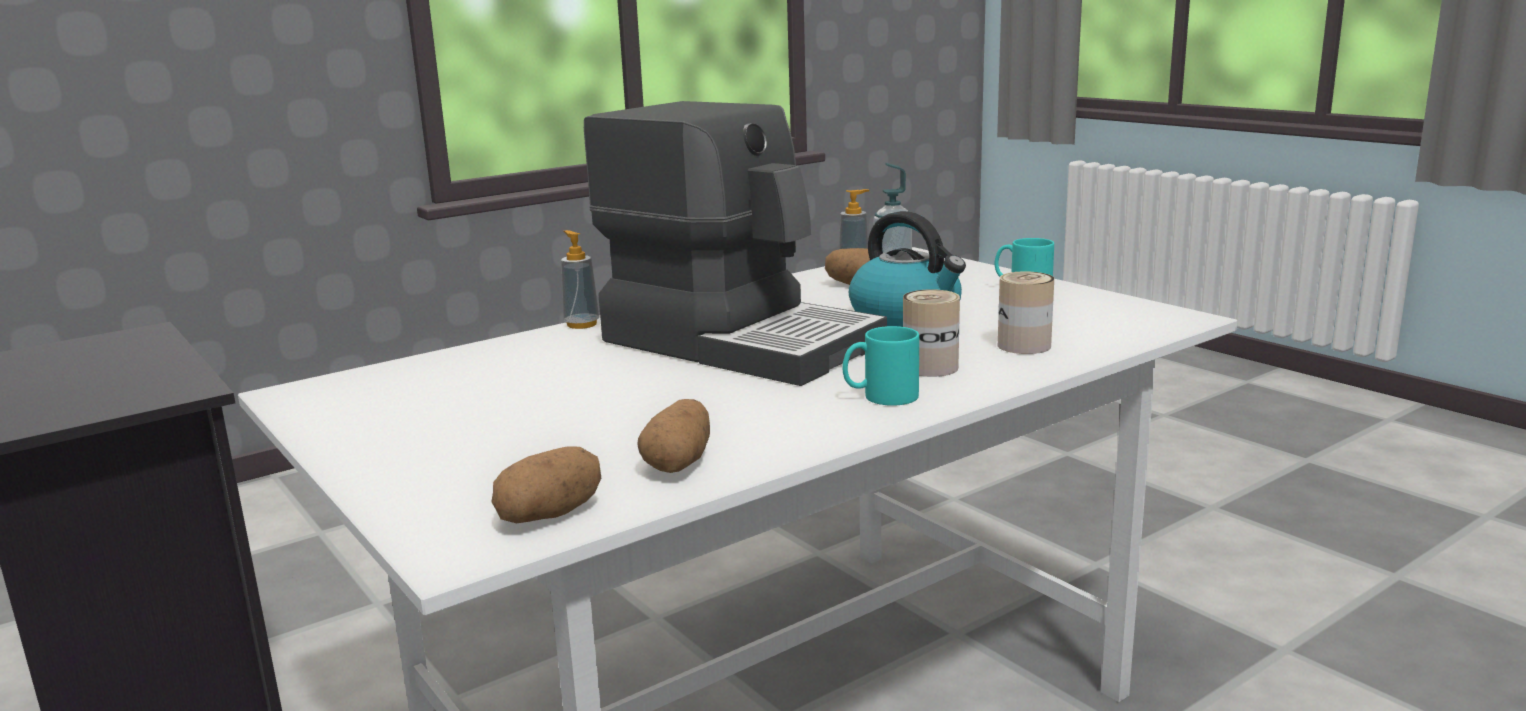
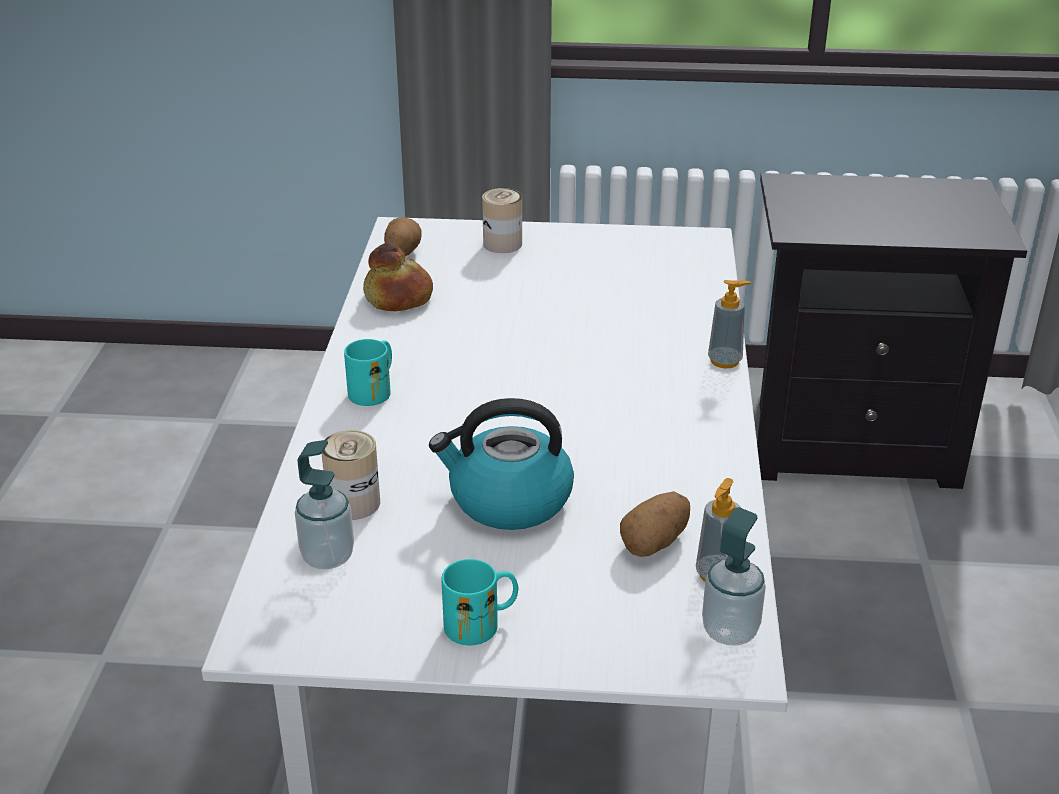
camera: 130 degrees right, 15 degrees up
(679, 463) = (399, 297): potato -> bread
(741, 341) = (571, 400): coffee machine -> none
(930, 367) = (387, 437): can -> can (502, 244)
(1085, 331) = (327, 557): none -> soap dispenser

